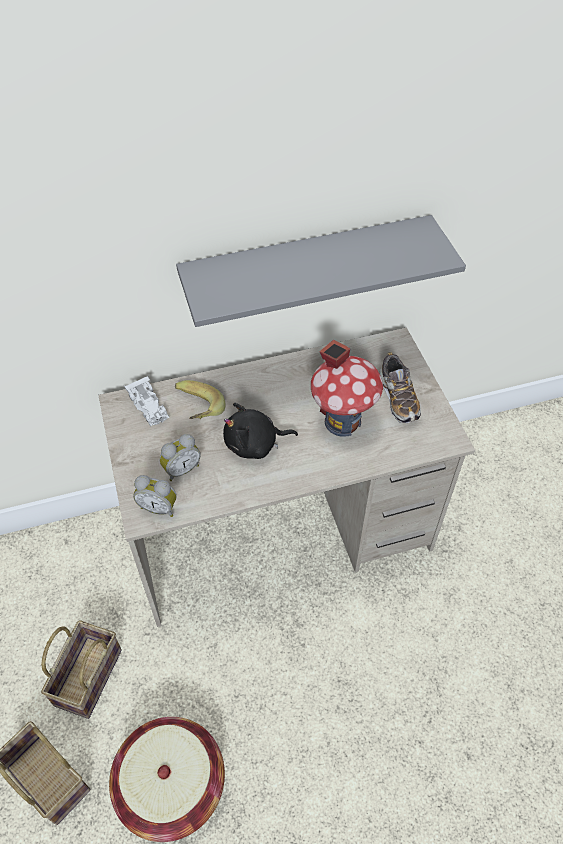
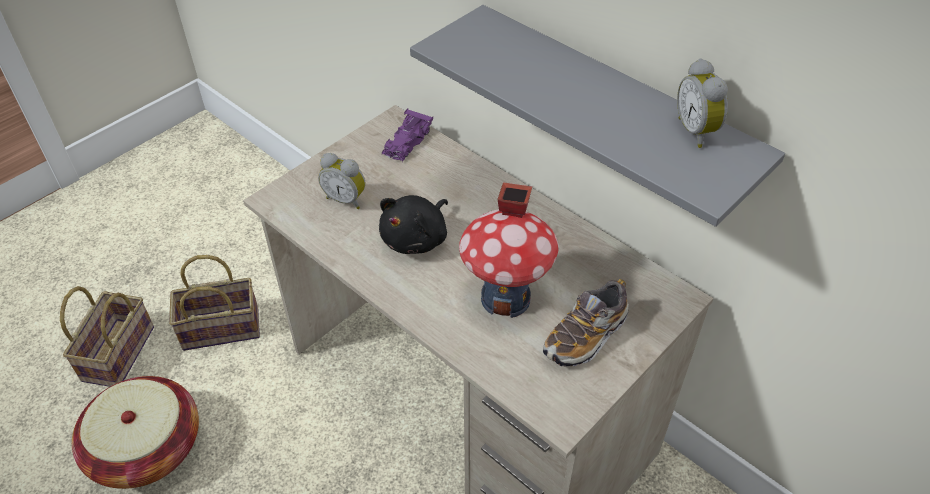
camera: 60 degrees right, 5 degrees down
(149, 406) = (406, 142): white toy car -> purple toy car
(159, 507) = (291, 205): alarm clock -> alarm clock (697, 131)
(195, 412) = (424, 176): banana -> none
(255, 444) = (417, 238): black plush toy -> black plush toy turned 105 degrees counterclockwise

